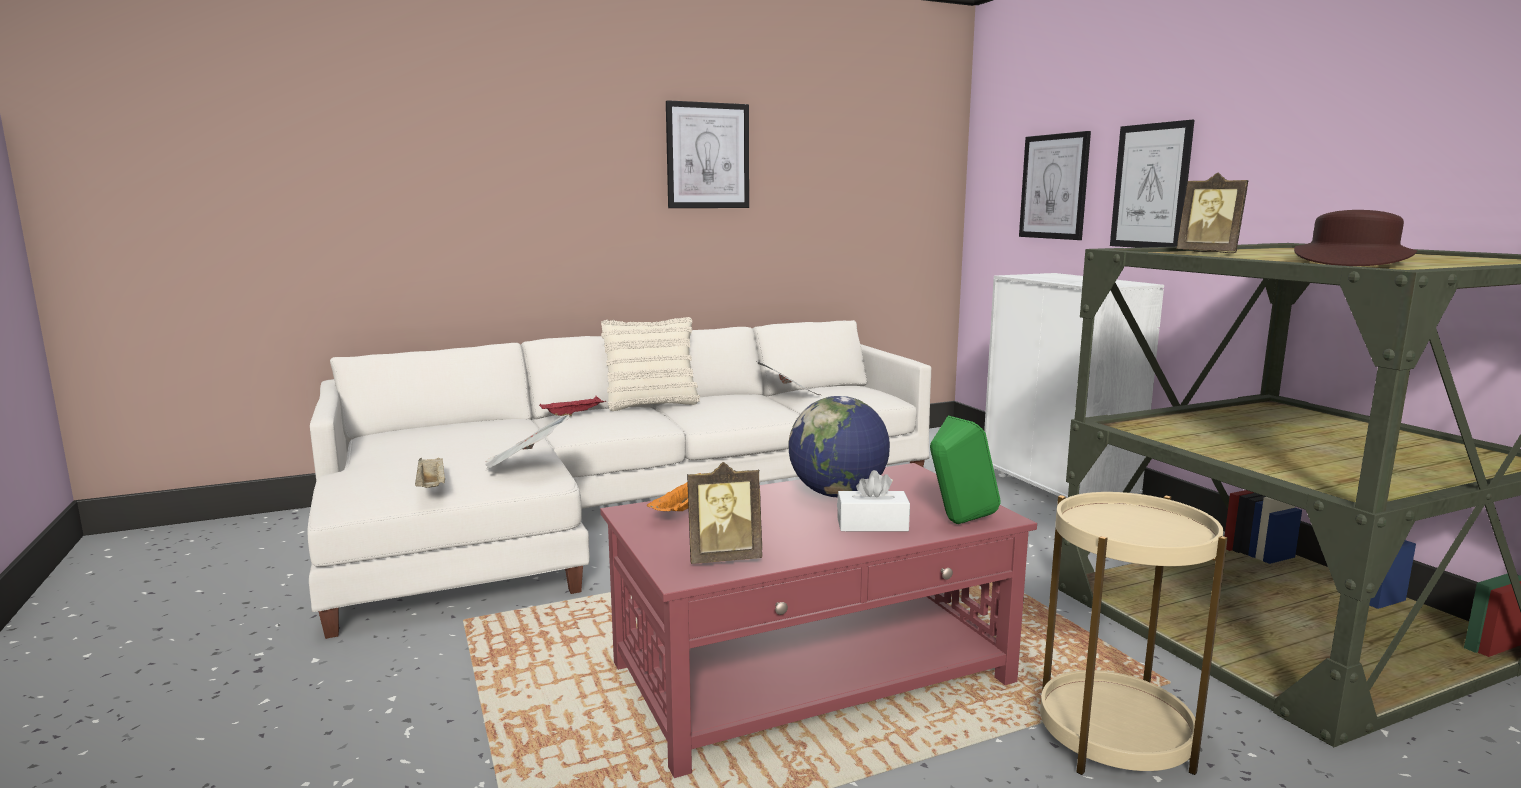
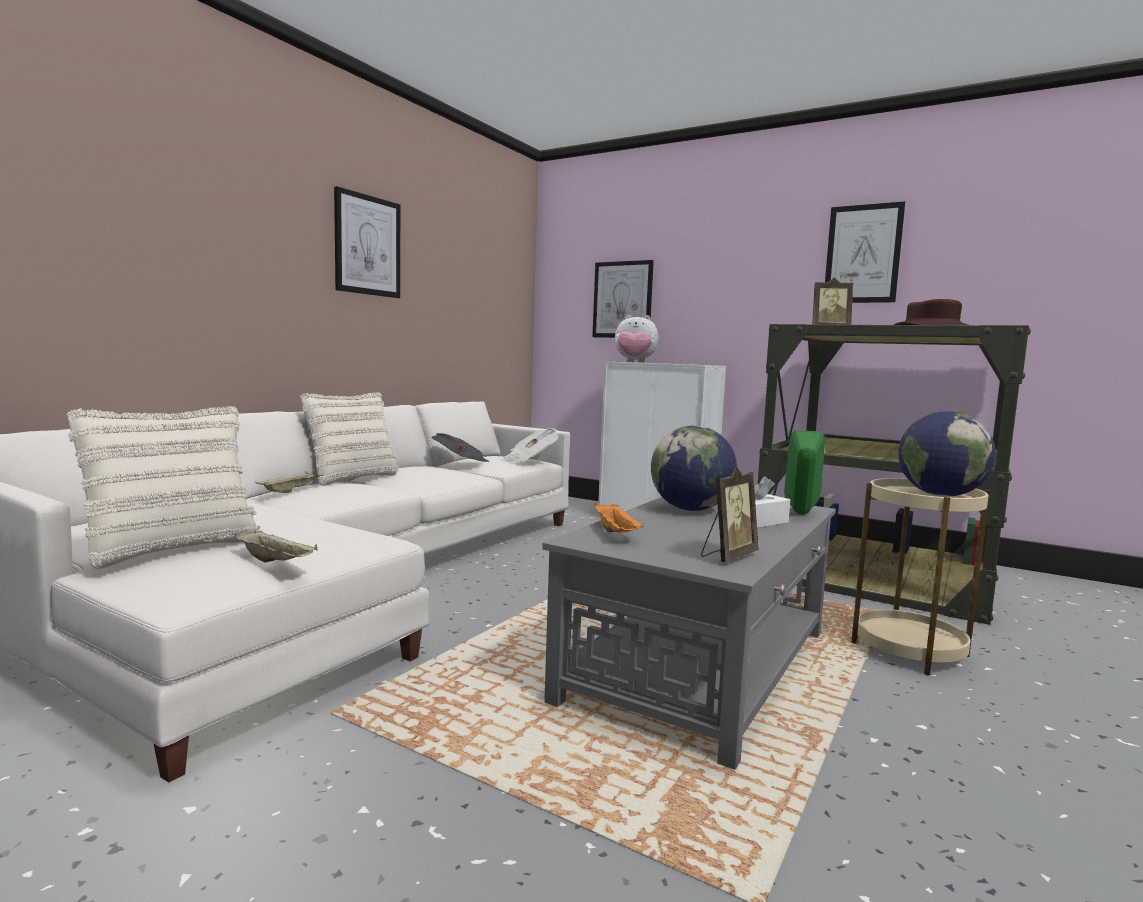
camera: 35 degrees left, 5 degrees down
(394, 464) = (174, 549): none -> beige pillow
(525, 465) = (344, 531): newspaper -> newspaper (529, 460)
(574, 414) = (290, 491): red tray -> beige tray
(813, 674) = (701, 665): red coffee table -> grey coffee table
(1042, 275) = (634, 362): none -> plush toy
(1150, 186) = (706, 299): picture -> picture (863, 254)
(1158, 532) = (940, 495): none -> globe

